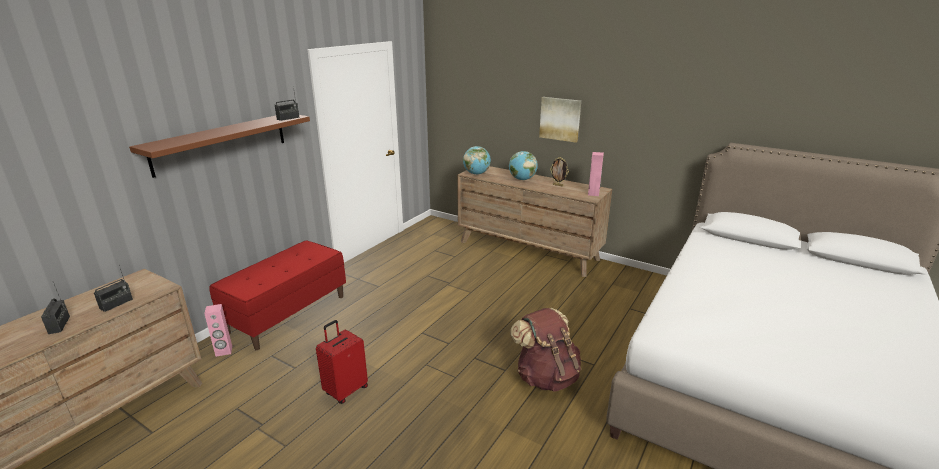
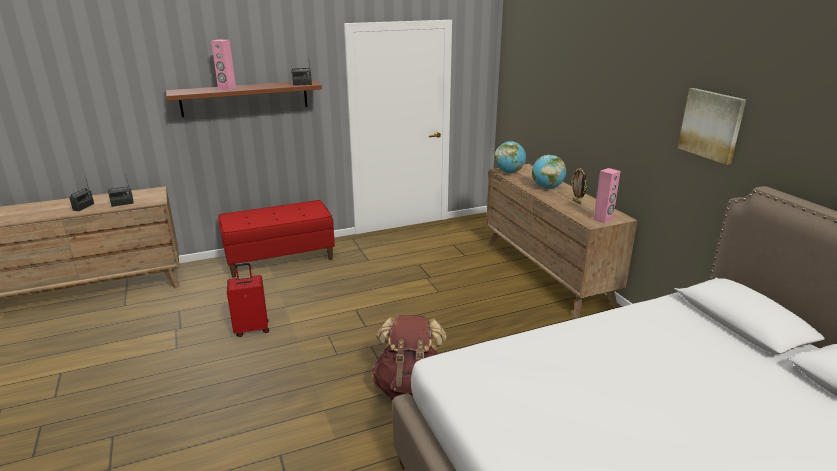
camera: 35 degrees right, 0 degrees up
(224, 351) = (214, 270): pink speaker -> pink speaker (227, 89)
(560, 119) = (599, 123): picture -> picture (711, 125)

